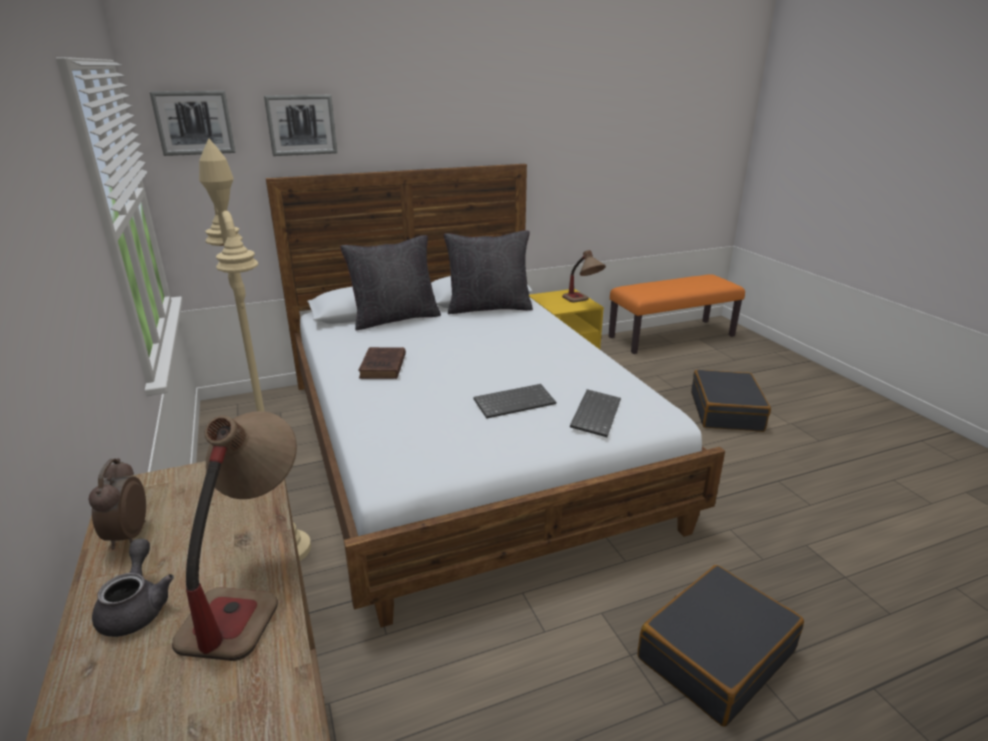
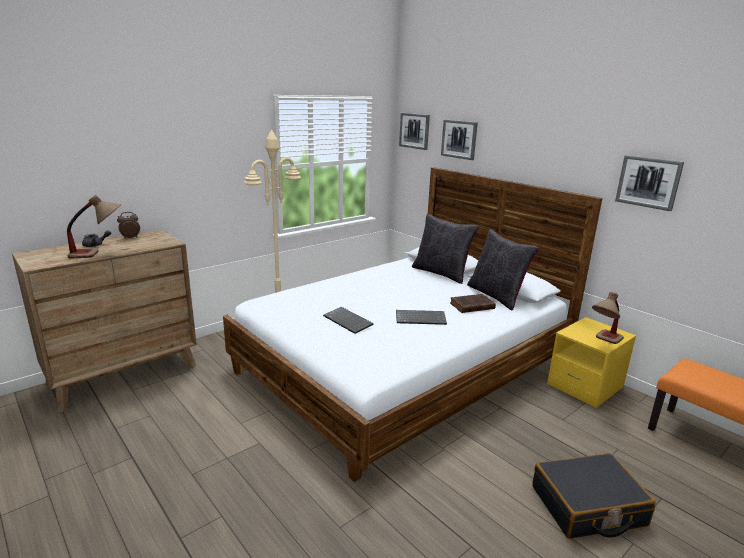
camera: 70 degrees right, 5 degrees down
(382, 367) = (367, 281): brown book -> brown book (471, 306)
(558, 137) = (648, 182): none -> picture
(594, 413) = (349, 347): keyboard -> keyboard (421, 318)
(715, 654) = (232, 496): black suitcase -> none

